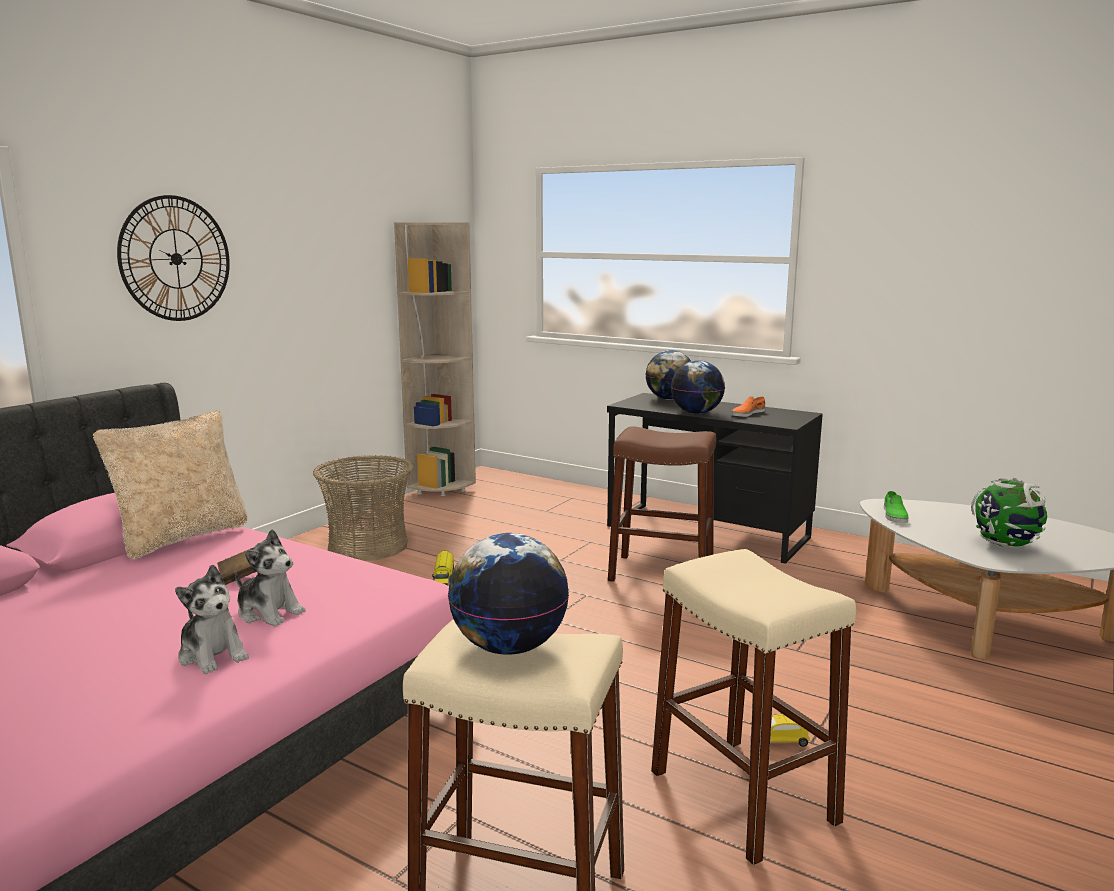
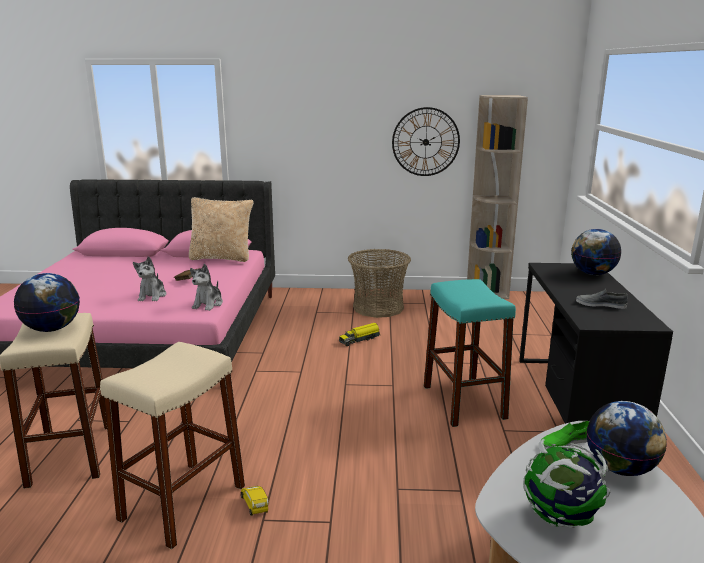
camera: 60 degrees right, 5 degrees up
(176, 259) = (302, 115): wall clock -> wall clock (425, 142)
(213, 655) = (106, 300): plush toy -> plush toy (208, 304)
(661, 573) = (463, 402): brown stool -> turquoise stool
(696, 413) = (562, 289): globe -> globe (620, 468)
(747, 413) = (600, 304): orange shoe -> grey shoe

